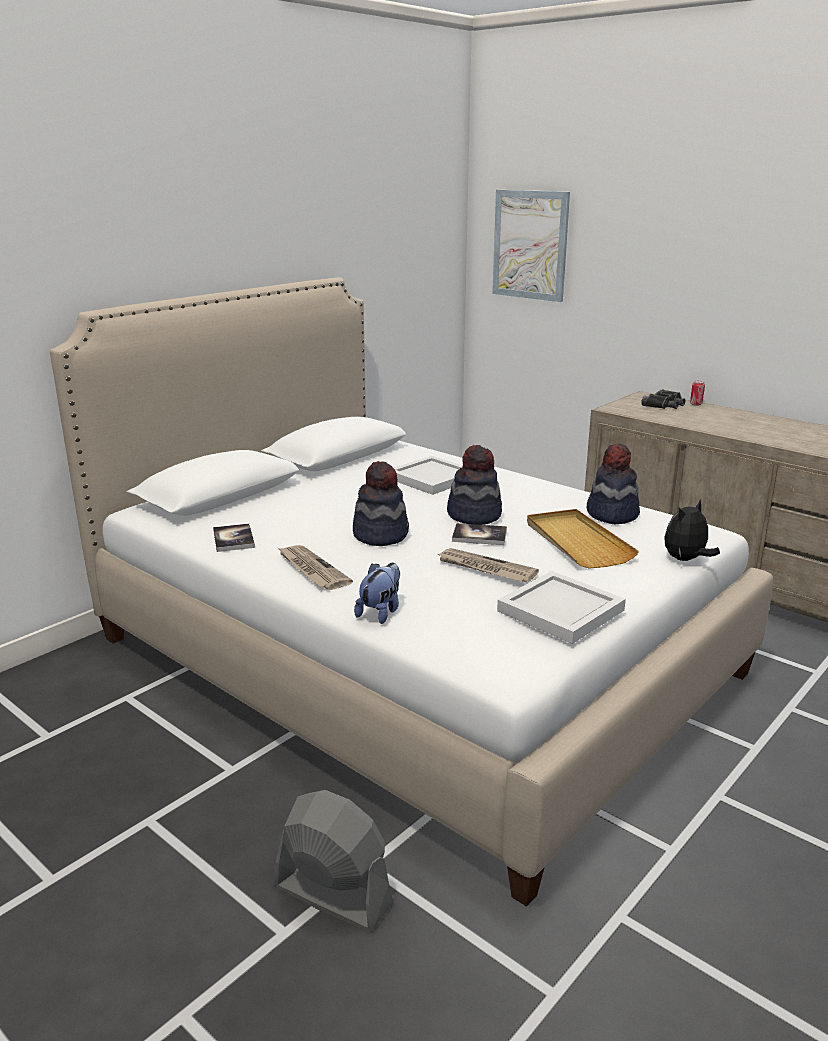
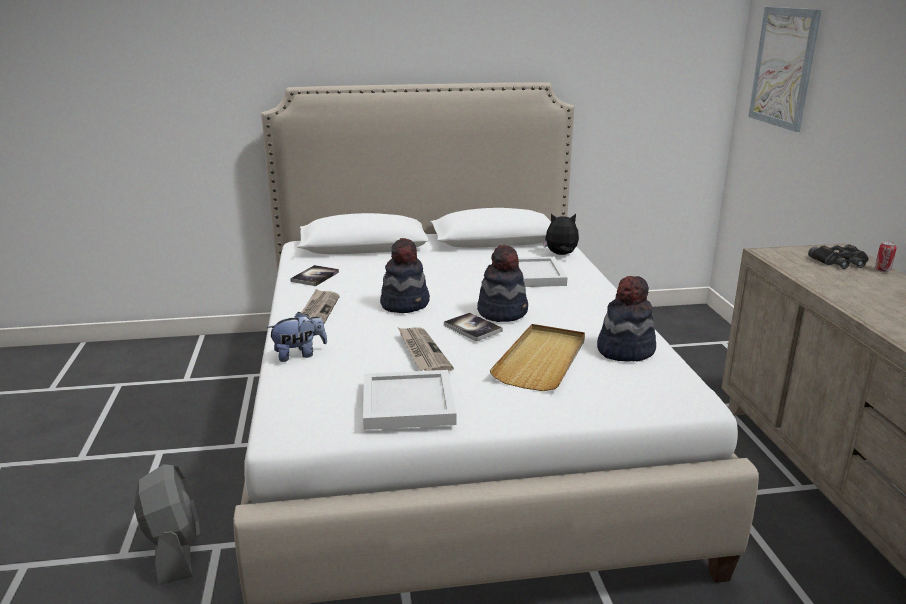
camera: 40 degrees right, 0 degrees up
(686, 560) = (611, 411): plush toy -> plush toy (561, 255)

